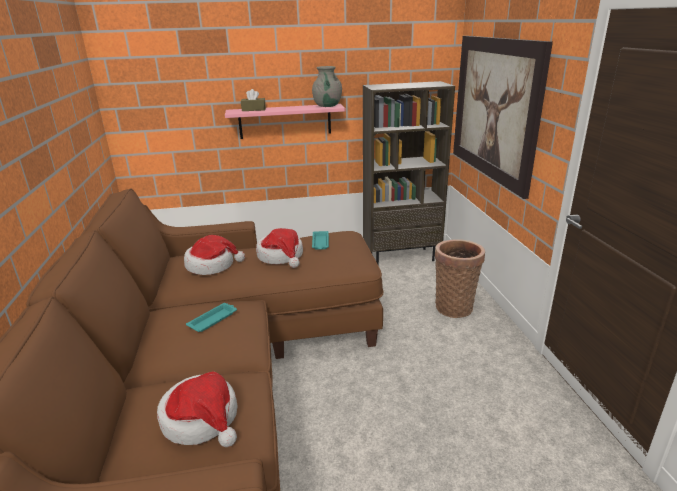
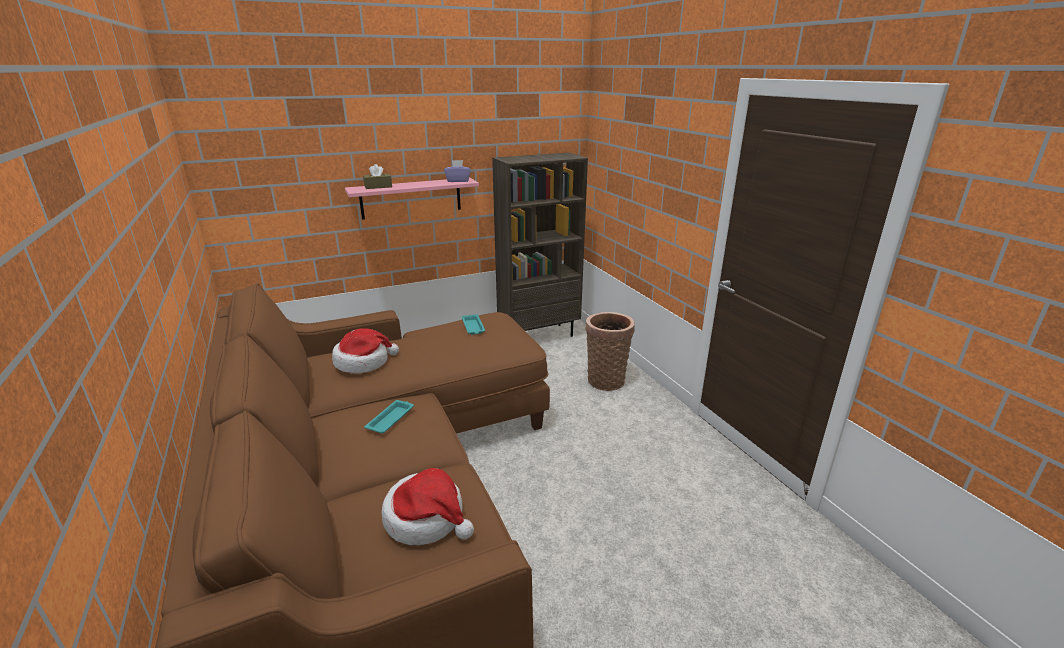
camera: 15 degrees left, 0 degrees up
(281, 256) = (437, 345): hat -> none
(327, 106) = (458, 180): grey vase -> purple tissue box
(494, 109) = (630, 181): picture -> none

